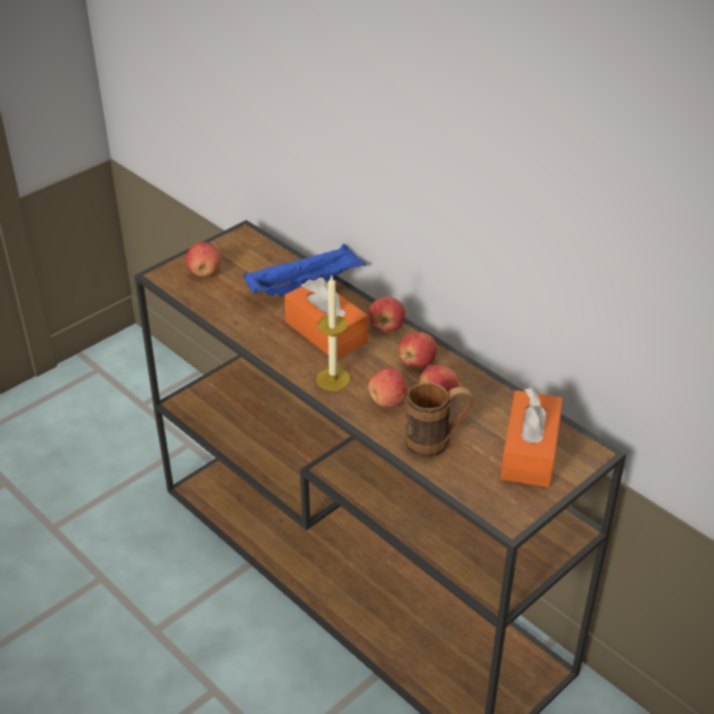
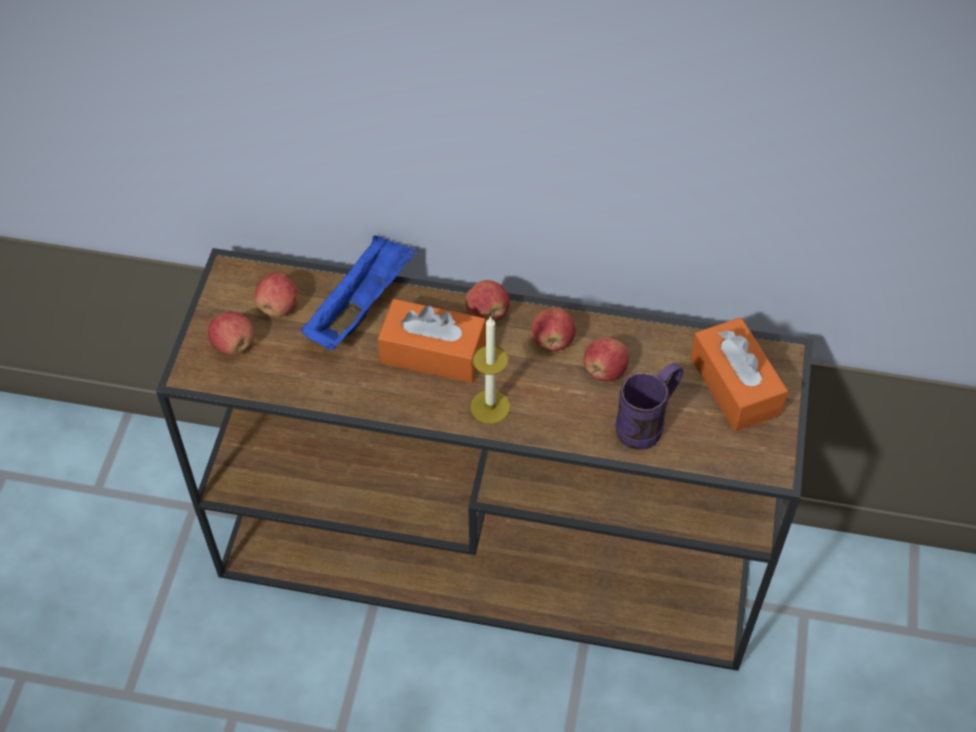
camera: 35 degrees left, 15 degrees up
(388, 401) = (564, 402): apple -> apple (279, 307)
(437, 443) = (647, 424): brown mug -> purple mug

